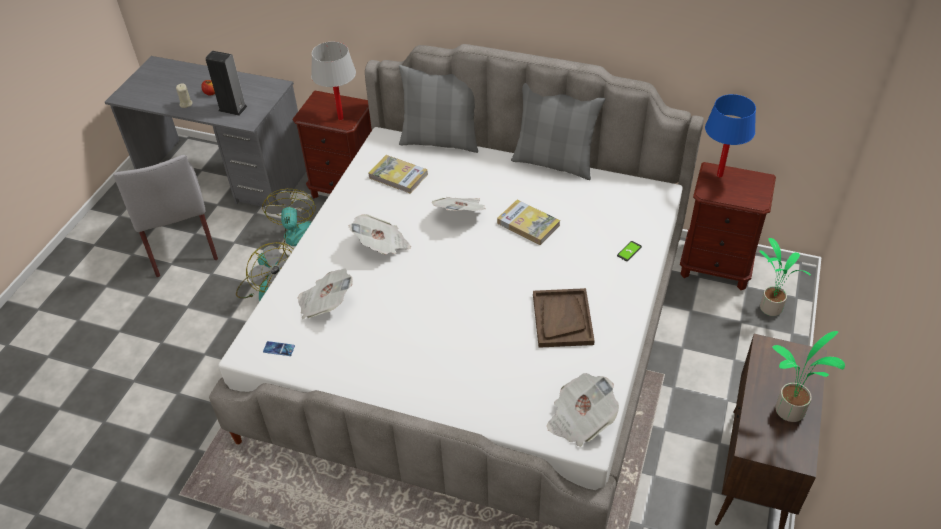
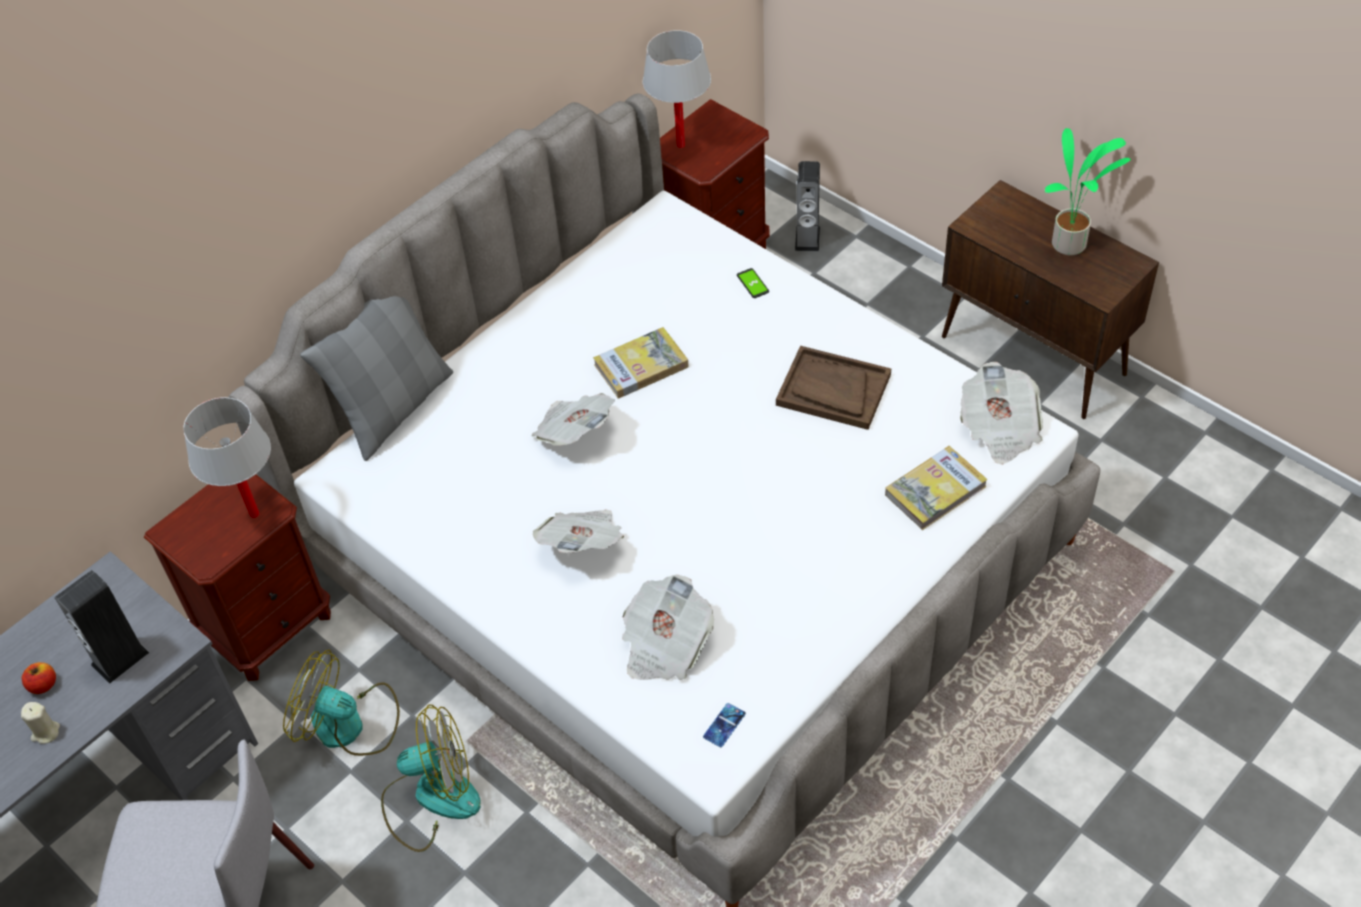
camera: 65 degrees left, 5 degrees up
(398, 176) = (440, 482): book -> book (935, 490)
(554, 163) = (534, 296): grey pillow -> none
(719, 175) = (680, 145): blue table lamp -> white table lamp
(769, 308) = (807, 238): potted plant -> speaker

